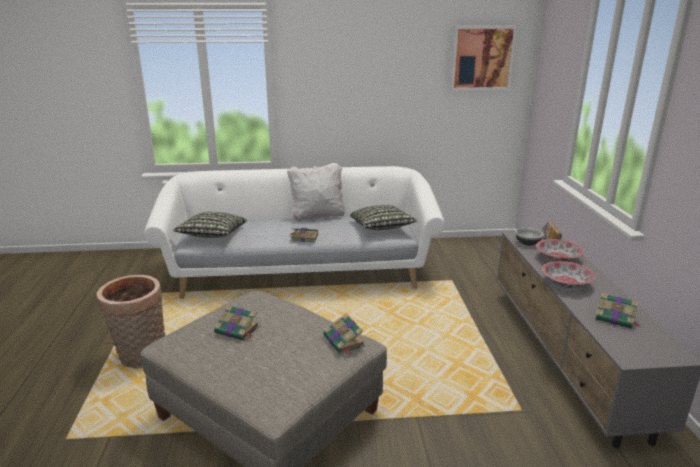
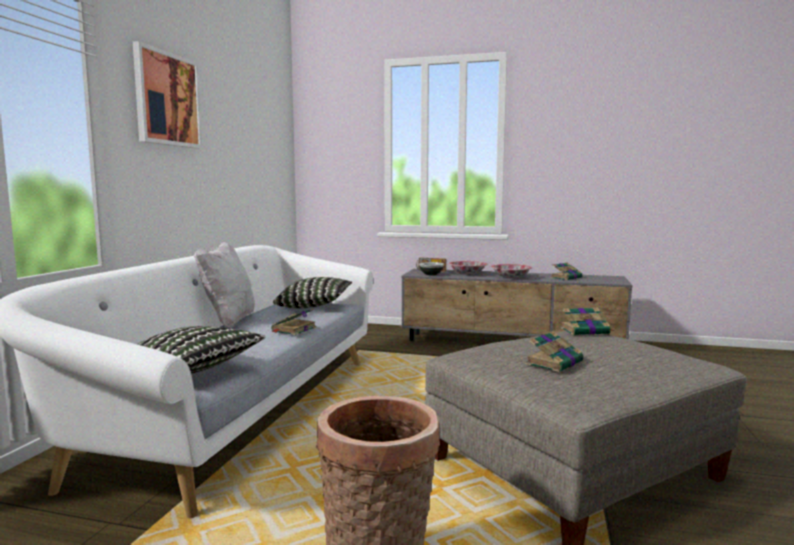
camera: 70 degrees left, 15 degrees down
(482, 58) = (269, 128): picture -> picture (167, 99)

